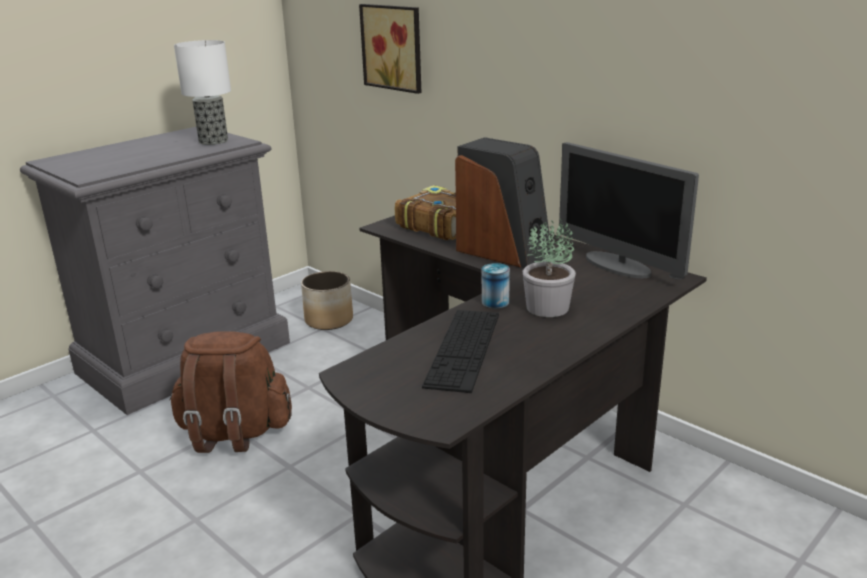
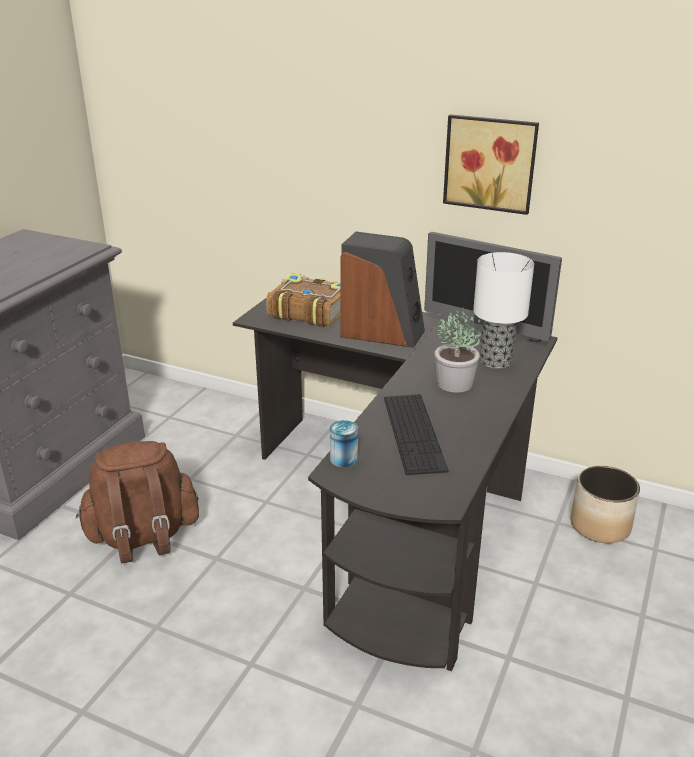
camera: 20 degrees left, 5 degrees up
(212, 141) = (58, 249): table lamp -> table lamp (495, 362)
(329, 320) = (171, 407): planter -> planter (600, 525)
(394, 47) = (231, 141): picture -> picture (490, 163)
(495, 302) = (409, 384): can -> can (344, 459)

